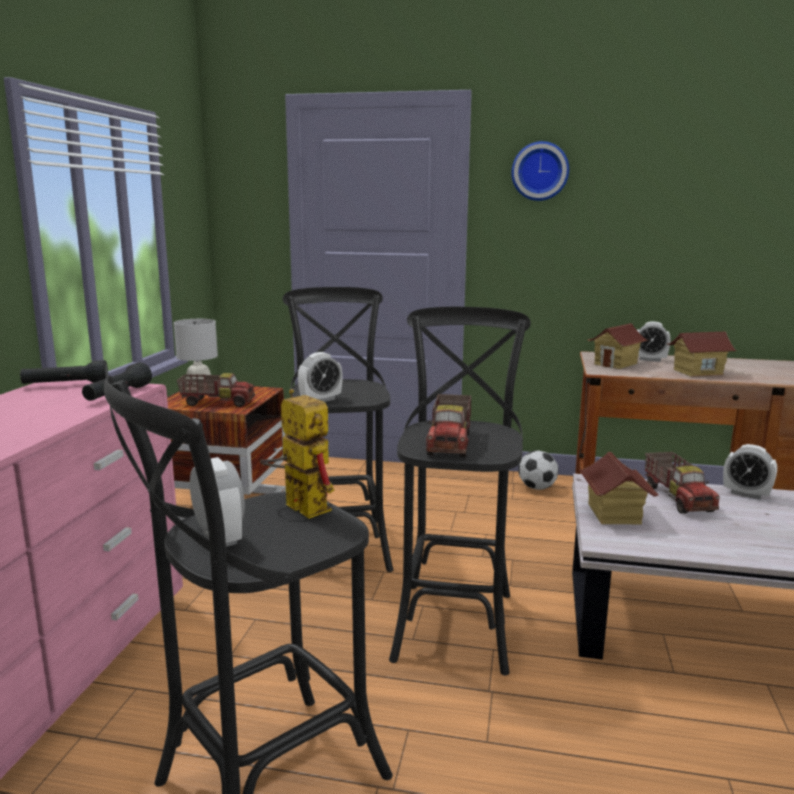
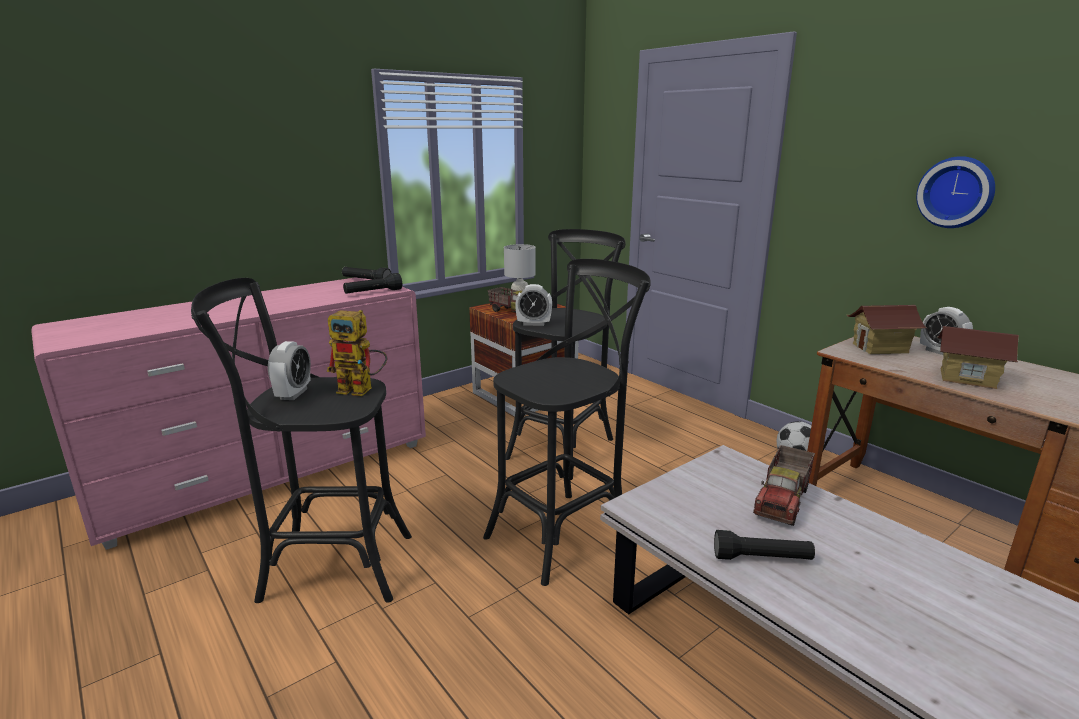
camera: 40 degrees right, 5 degrees up
(298, 506) = (362, 390): toy robot -> toy robot turned 105 degrees clockwise
(451, 443) = (543, 379): toy truck -> none
(540, 171) = (857, 119): wall clock -> wall clock (956, 192)
(613, 514) = (687, 489): toy house -> none
(737, 541) = (762, 559): none -> black flashlight
(746, 494) = (875, 527): alarm clock -> none

